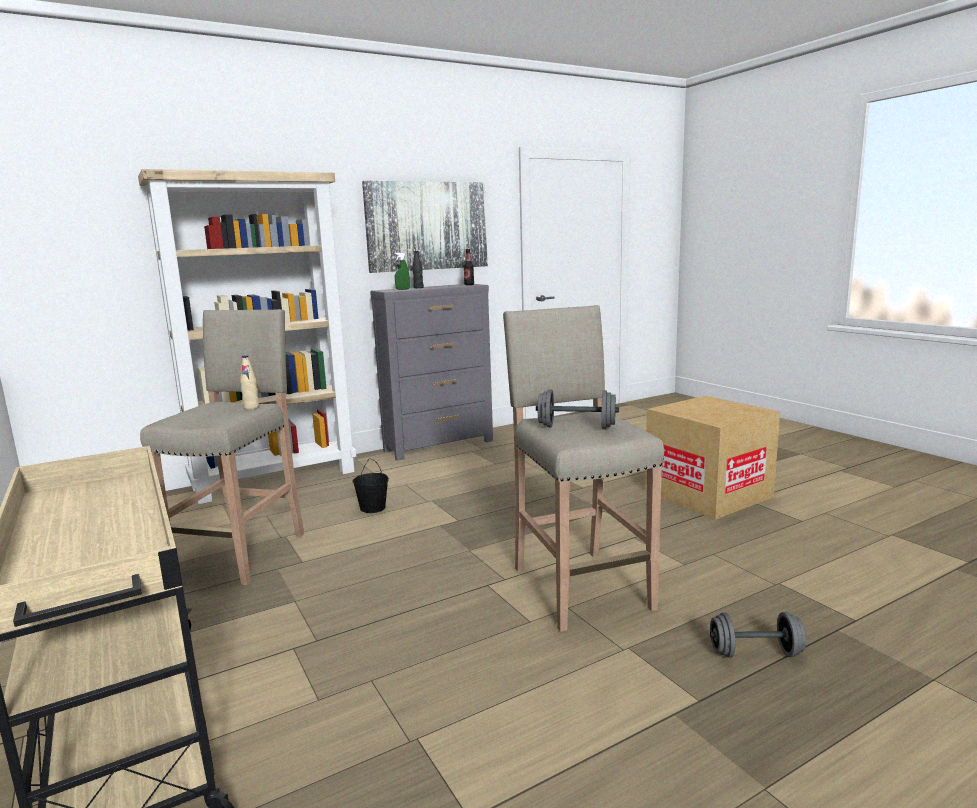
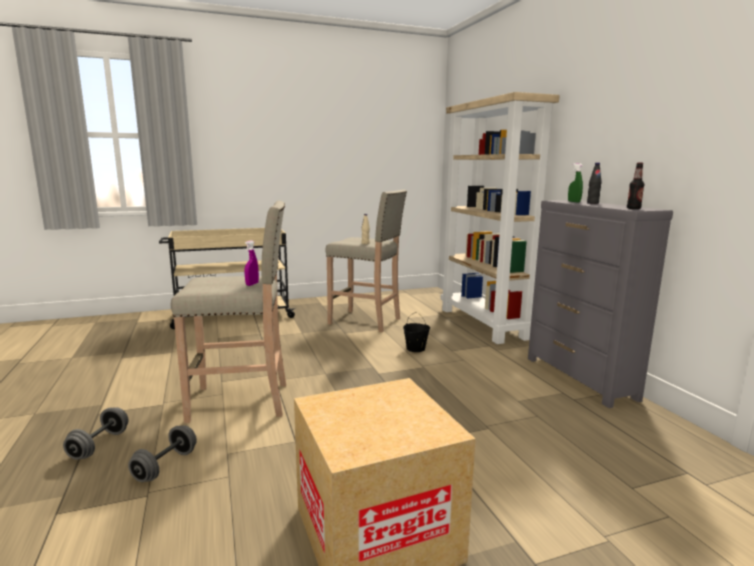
camera: 100 degrees right, 0 degrees up
(427, 226) = (645, 134): picture -> none
(576, 416) = (252, 284): none -> purple spray bottle
(576, 427) = (224, 281): grey dumbbell -> grey dumbbell (165, 466)

